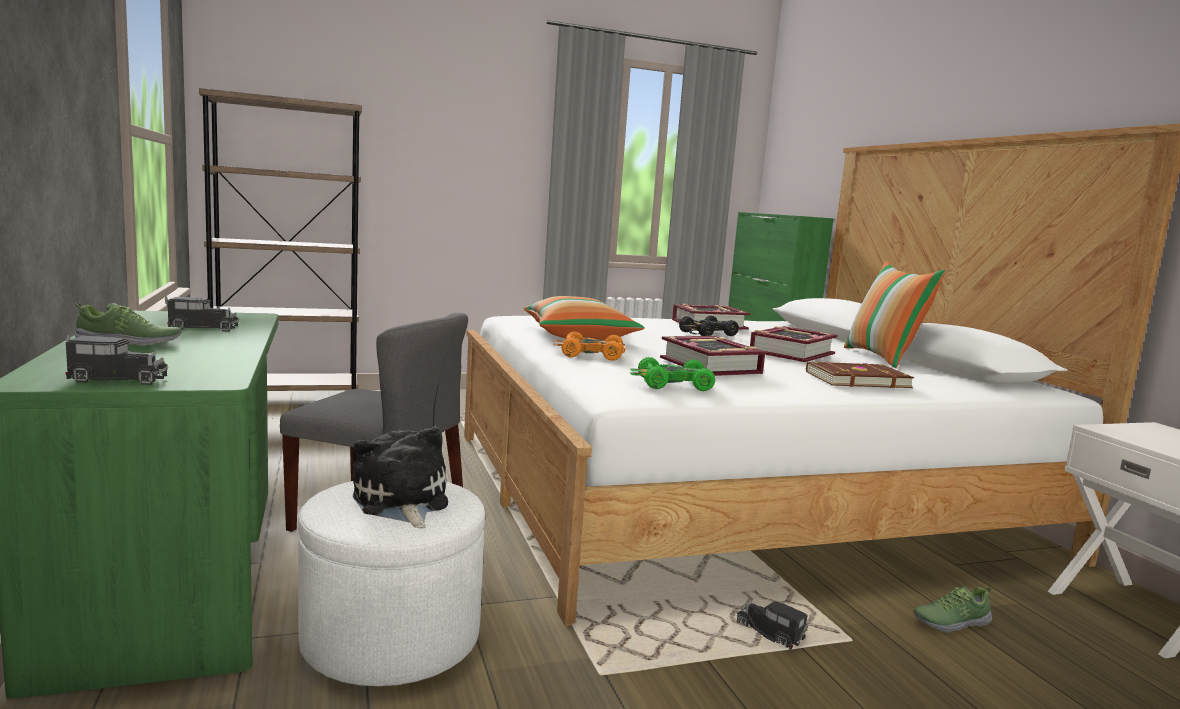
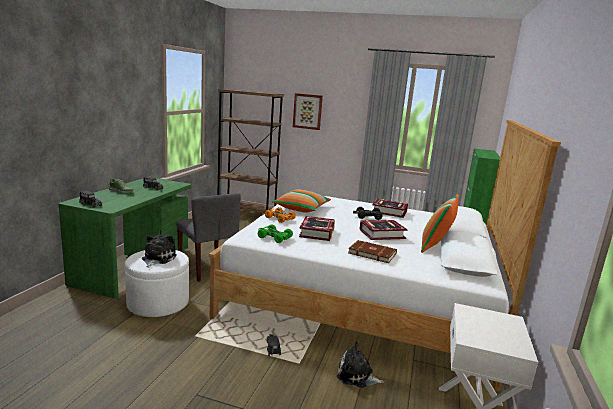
camera: 35 degrees right, 5 degrees up
(417, 151) = (307, 111): none -> picture
(950, 622) = (357, 376): shoe -> plush toy

